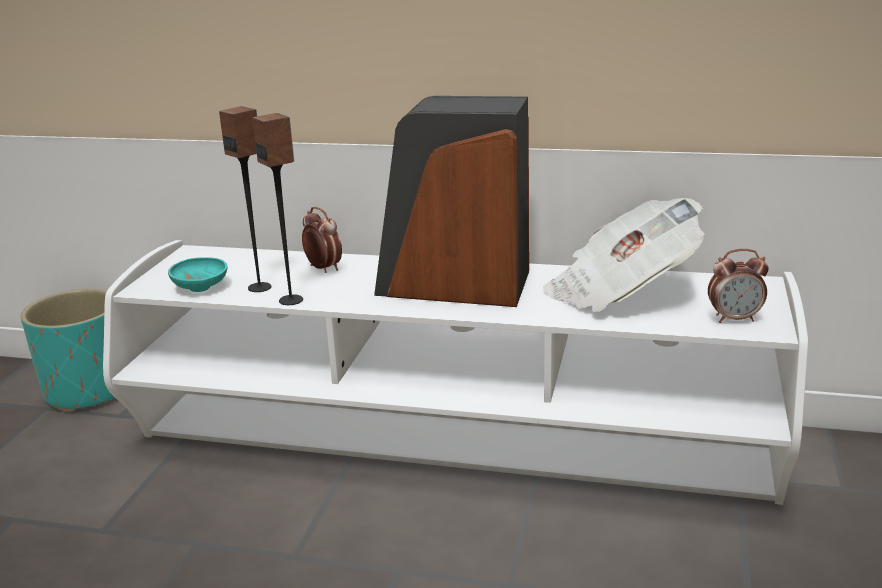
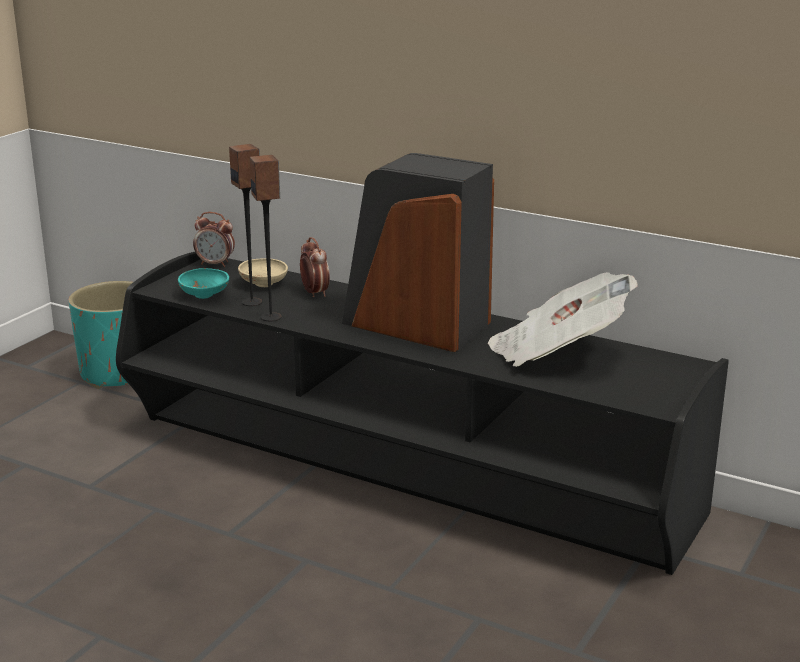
camera: 15 degrees right, 0 degrees up
(261, 266) = (263, 283): none -> beige bowl
(448, 446) = (401, 472): white tv stand -> black tv stand
(735, 319) = (638, 393): alarm clock -> alarm clock (215, 264)

